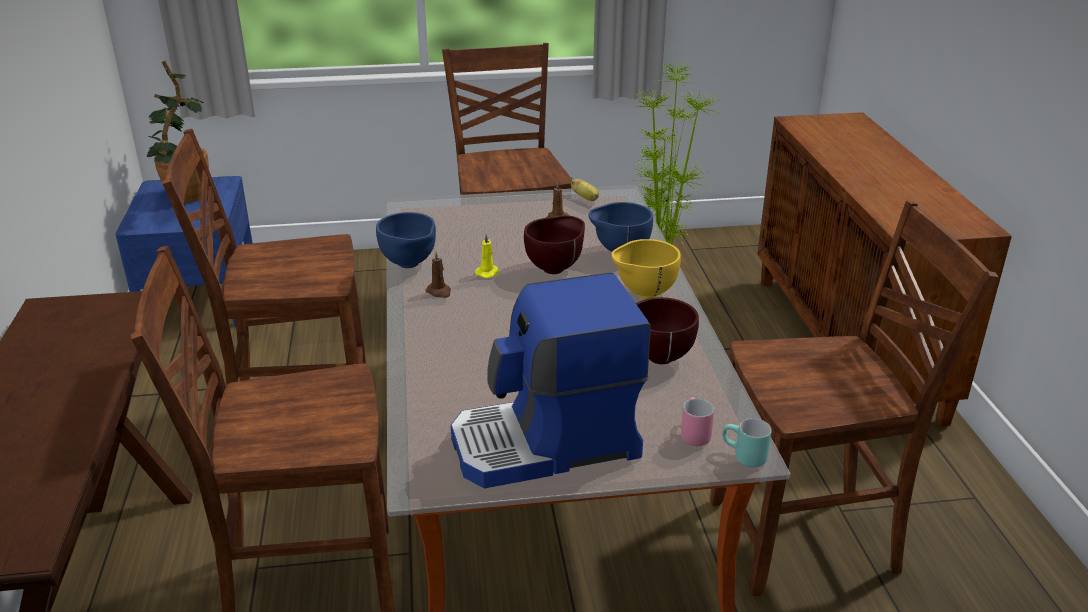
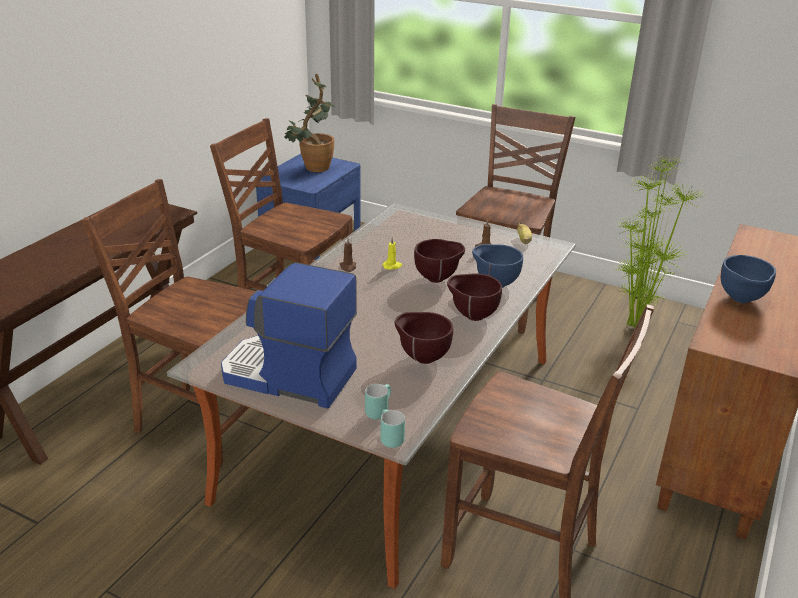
camera: 35 degrees right, 0 degrees up
(410, 265) = (353, 245): blue bowl -> blue bowl (741, 300)
(643, 294) = (472, 316): yellow bowl -> brown bowl
(691, 434) = (378, 410): pink mug -> turquoise mug

